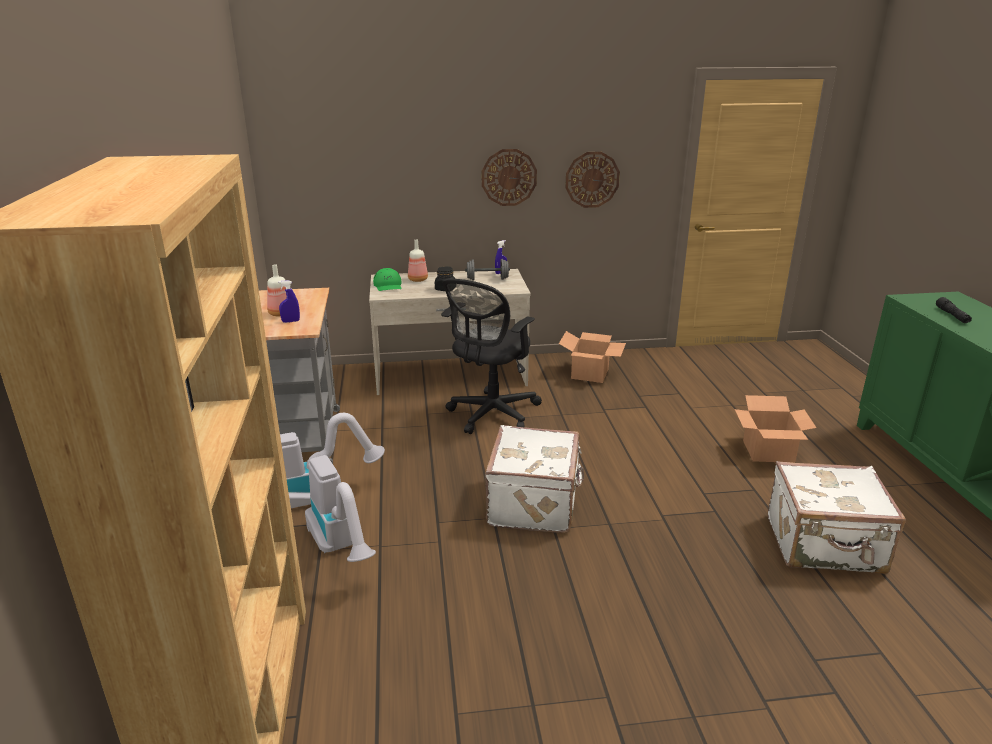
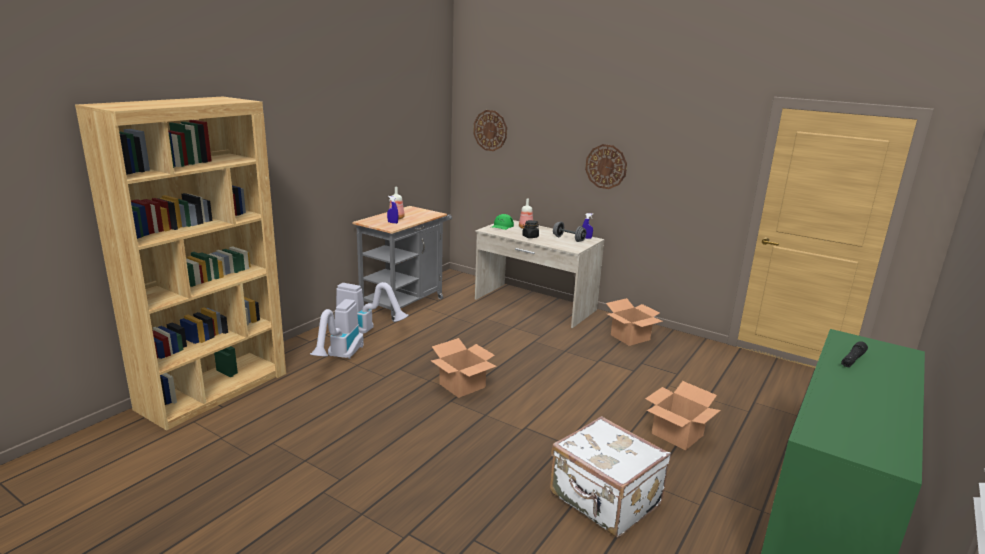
camera: 40 degrees right, 5 degrees down
(491, 415) = (520, 333): black office chair -> none
(535, 504) = (462, 385): white suitcase -> cardboard box
(592, 179) = (671, 179): wall clock -> wall clock (490, 130)

